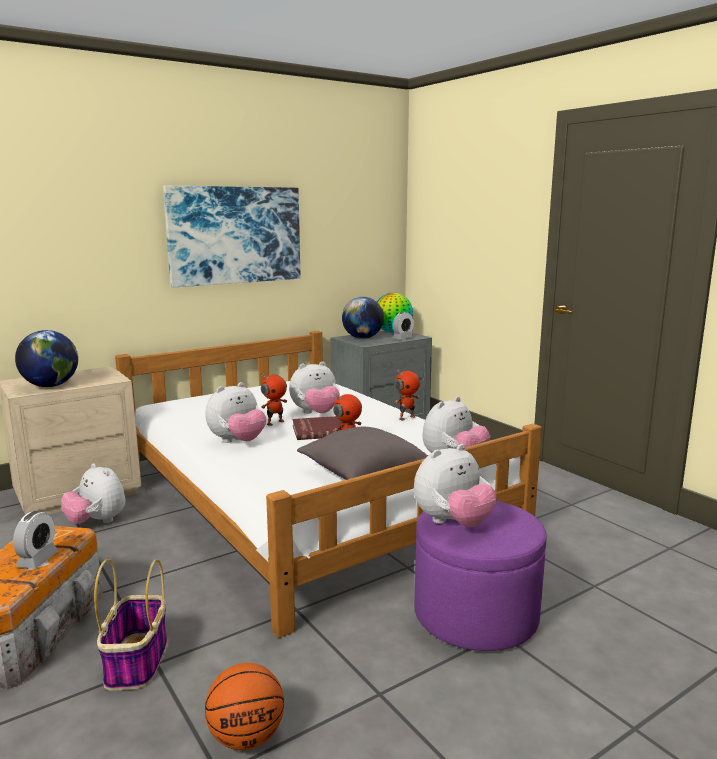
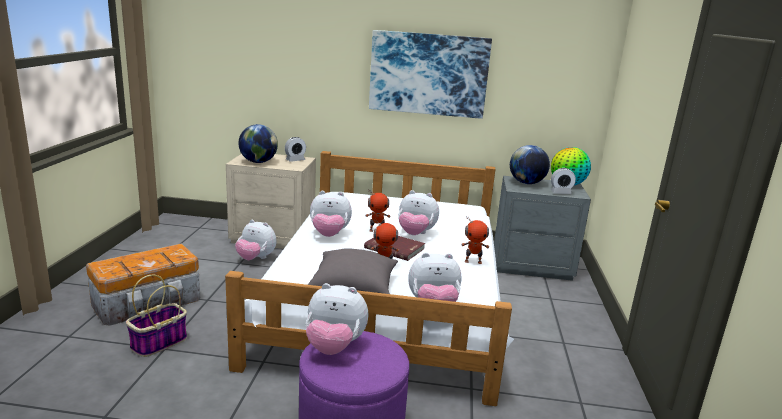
camera: 40 degrees right, 5 degrees up
(38, 559) = (150, 262): alarm clock -> alarm clock (295, 160)
(97, 522) = (256, 259): plush toy -> plush toy turned 60 degrees counterclockwise
(246, 737) = (138, 409): basketball -> none

